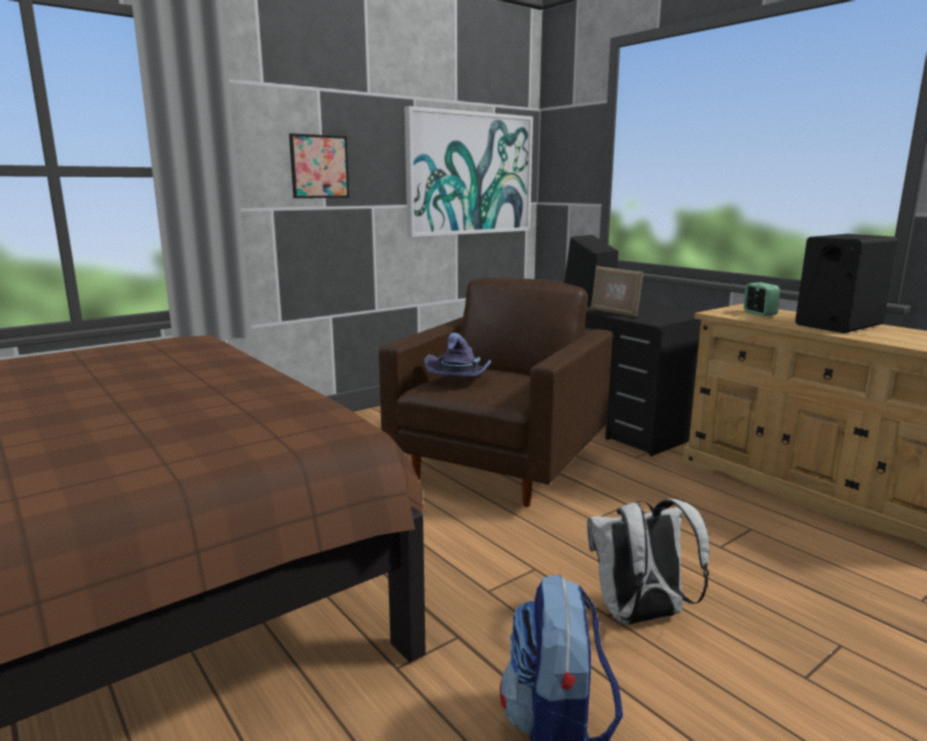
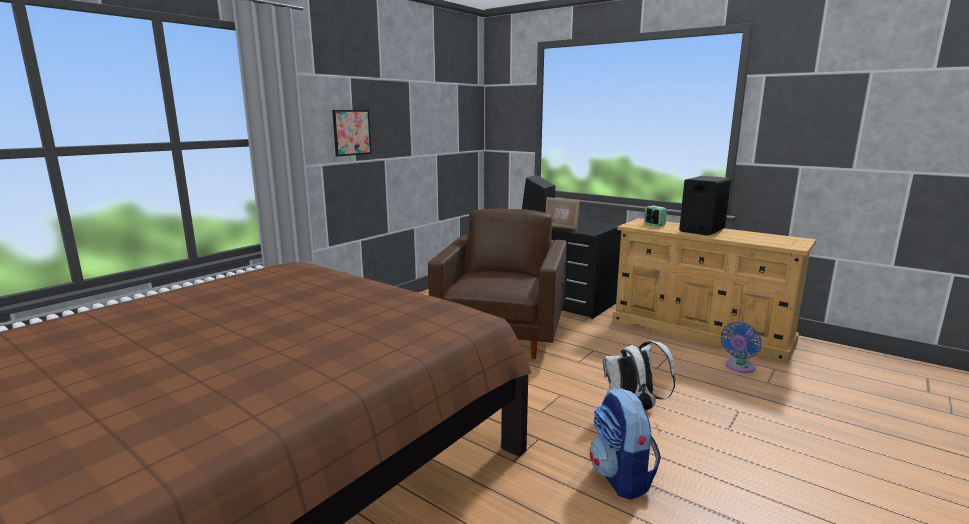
camera: 15 degrees left, 0 degrees up
(459, 378) = (479, 279): purple hat -> none
(470, 174) = (444, 132): picture -> none
(874, 565) = (739, 367): none -> blue fan

